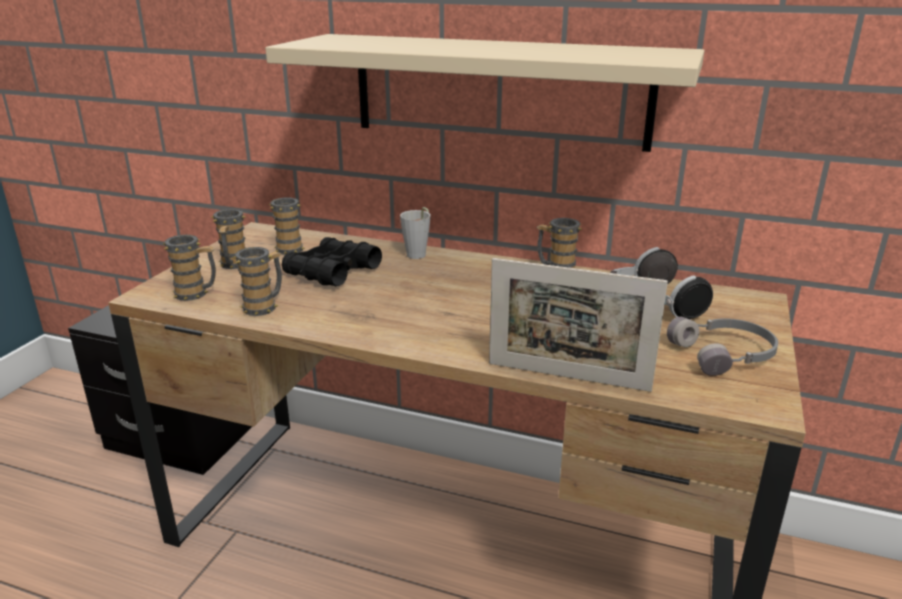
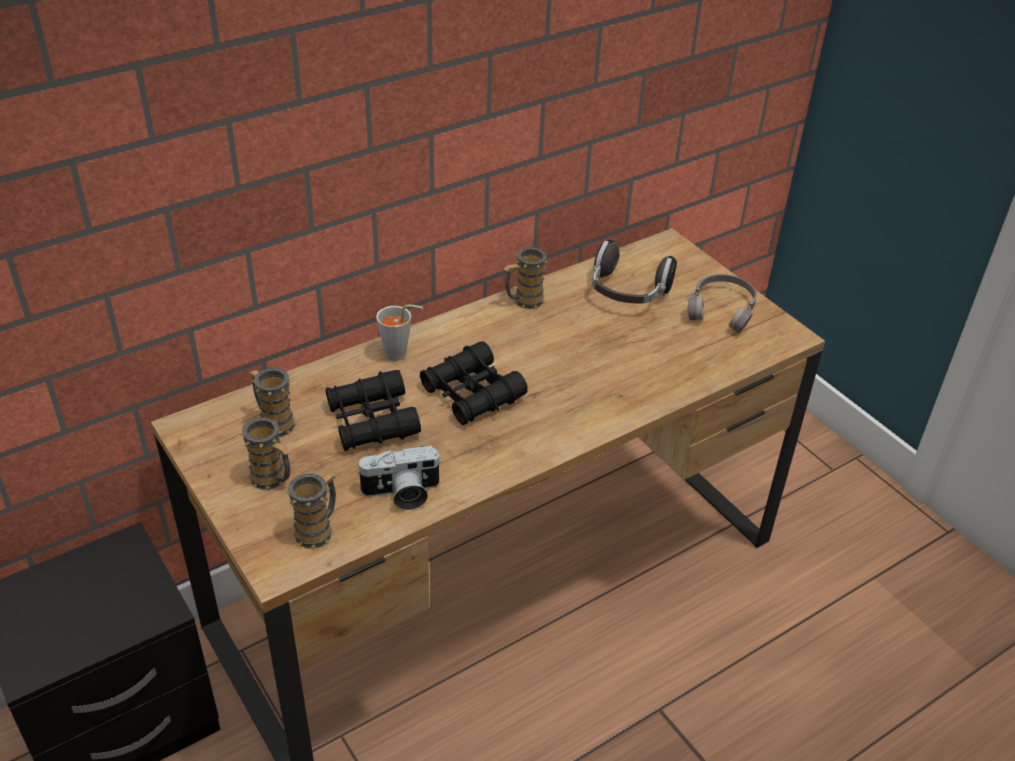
camera: 55 degrees left, 15 degrees up
(264, 306) = (401, 494): mug -> camera
(413, 292) = (472, 393): none -> black binoculars
(498, 91) = (436, 155): beige shelf -> none
(567, 376) = (686, 390): picture frame -> none

